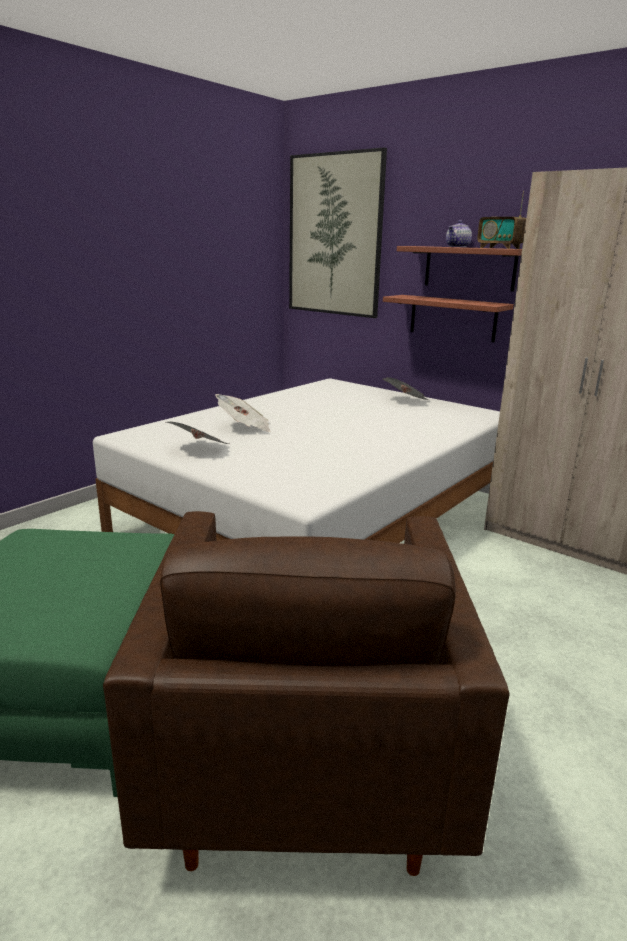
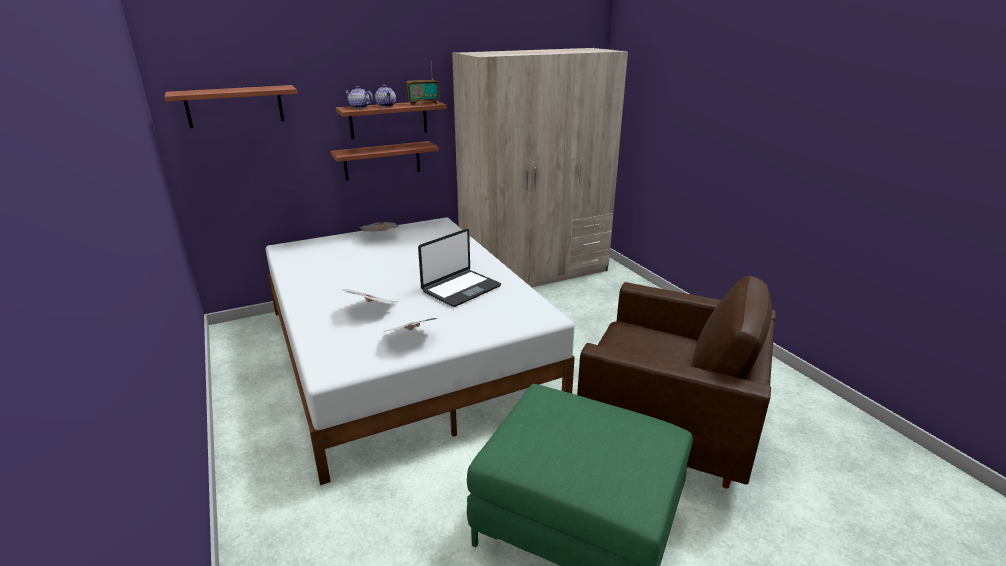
camera: 65 degrees left, 5 degrees up
(329, 449) = (460, 288): none -> laptop
(335, 236) = (235, 106): picture -> shelf
(429, 246) = (359, 107): none -> teapot

